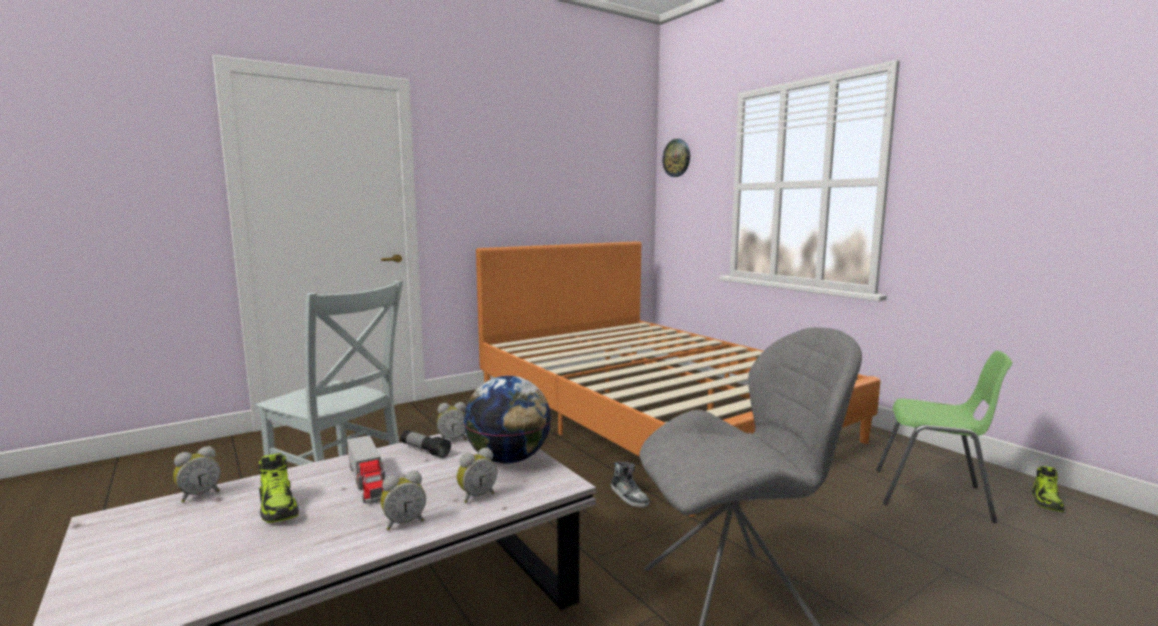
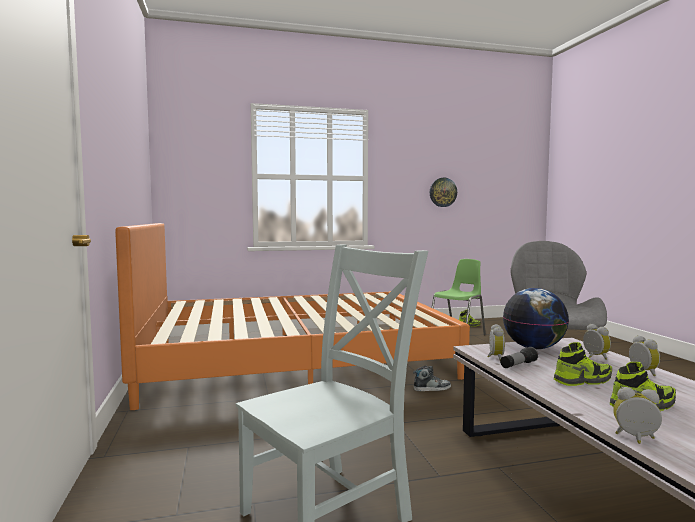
camera: 70 degrees left, 5 degrees down
(199, 495) = (636, 439): alarm clock -> alarm clock turned 45 degrees counterclockwise
(368, 482) = (582, 380): toy truck -> shoe
(676, 158) = (180, 146): wall clock -> wall clock (443, 192)

